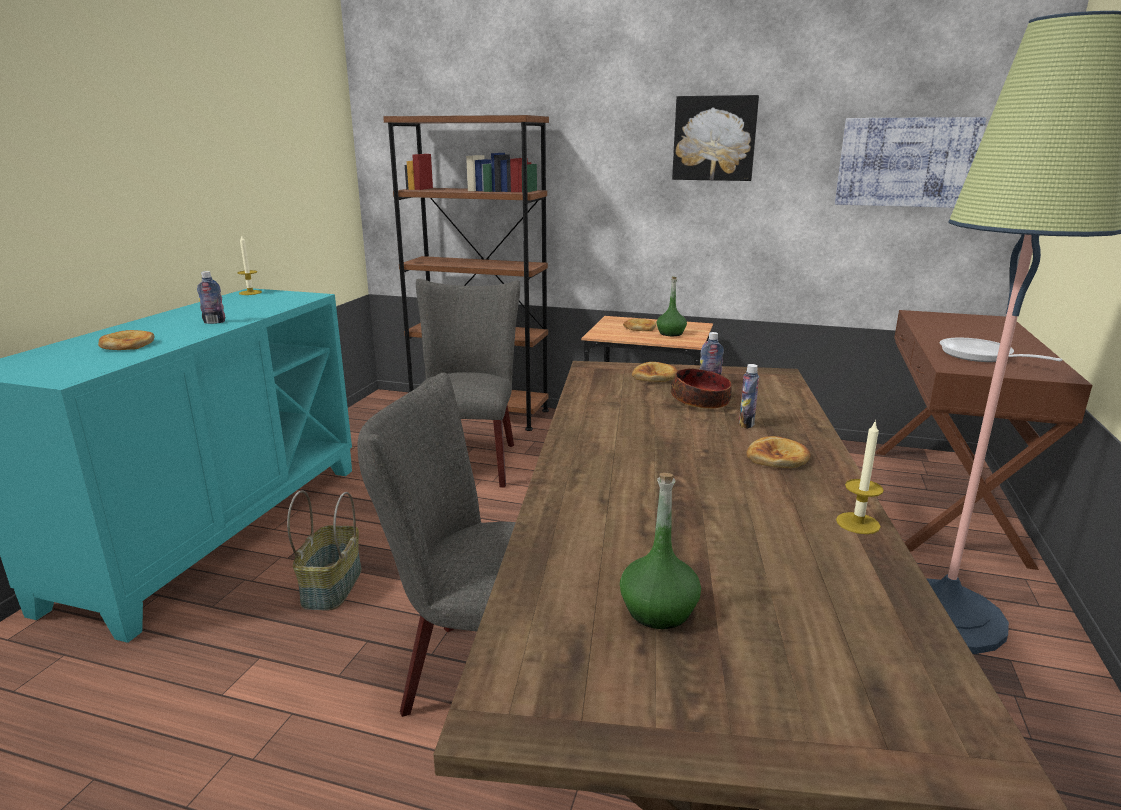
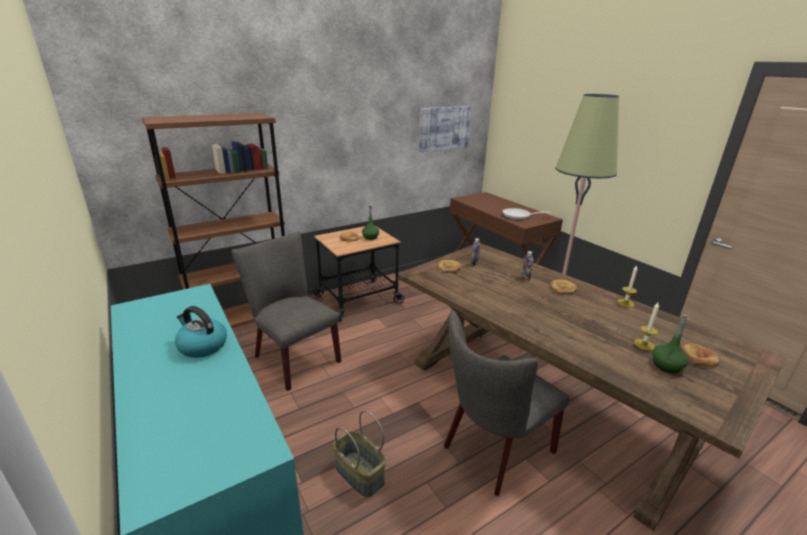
camera: 50 degrees left, 5 degrees up
(127, 344) = (202, 400): bread -> bread (698, 358)
(214, 322) = (202, 346): bottle -> kettle
(250, 292) = (132, 309): candle -> candle (644, 344)
(700, 402) = (491, 274): bowl -> none
(714, 138) = (361, 121): picture -> none

